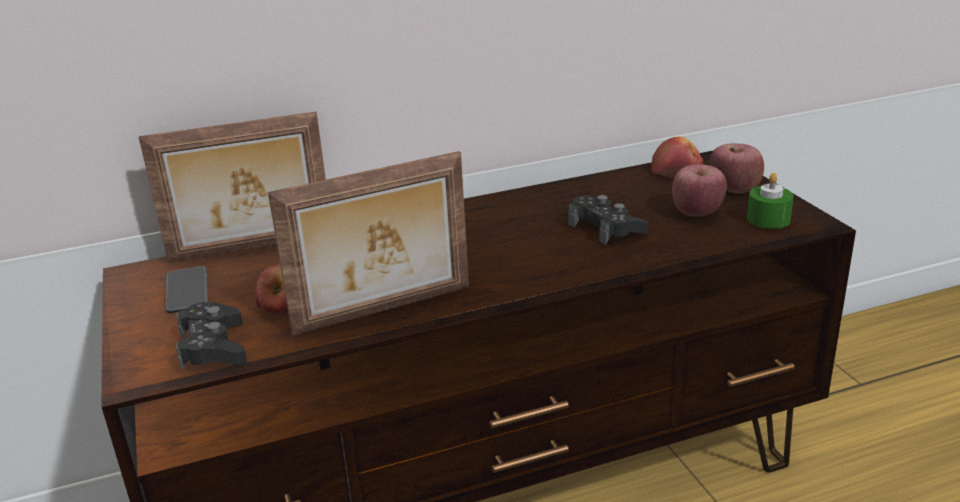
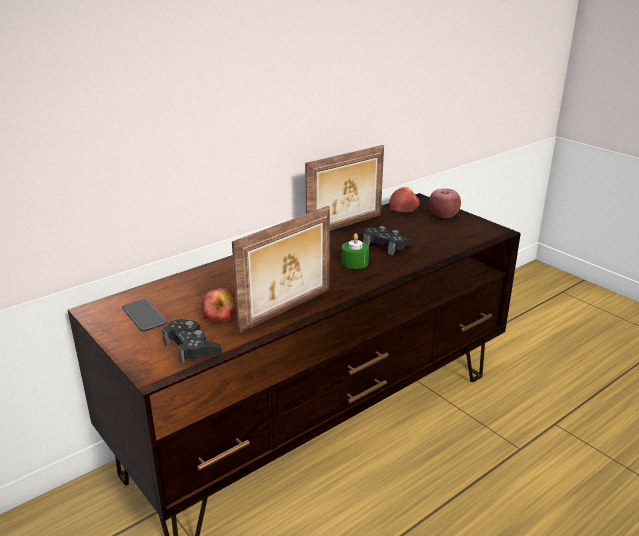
camera: 20 degrees left, 0 degrees up
(252, 249) = (168, 283): picture frame -> picture frame (345, 226)
(697, 213) = (431, 231): apple -> none
(768, 219) = (472, 231): green candle -> green candle (354, 262)

